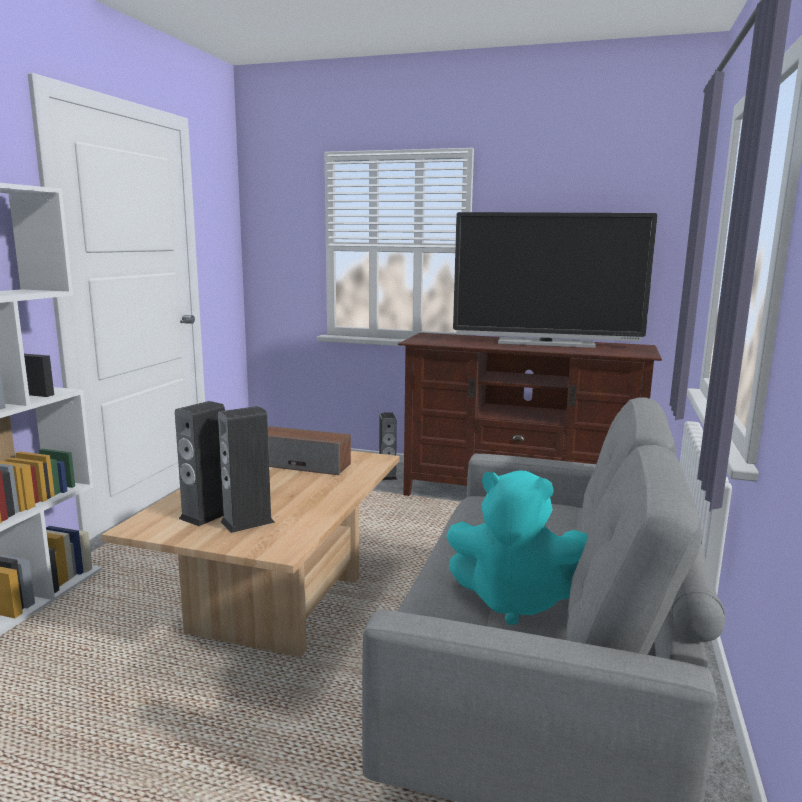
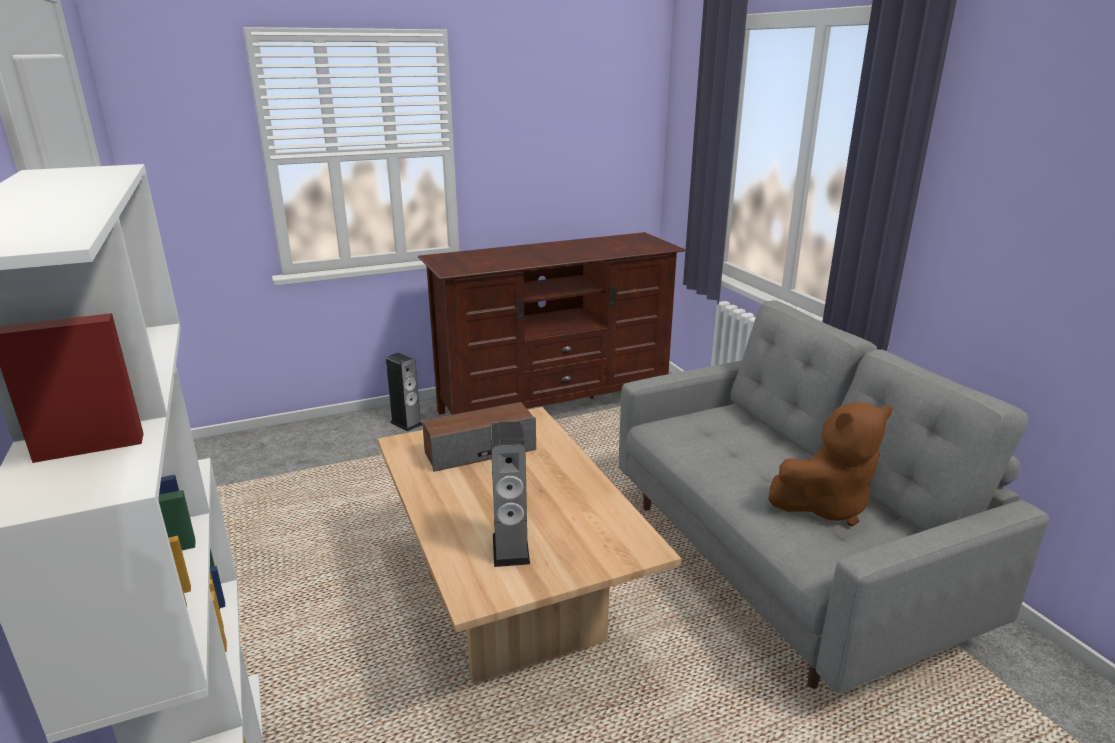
camera: 40 degrees left, 10 degrees up
(247, 522) = (562, 537): speaker -> none
(516, 601) = (825, 506): turquoise plush toy -> brown plush toy
(545, 343) = (567, 248): television -> none

